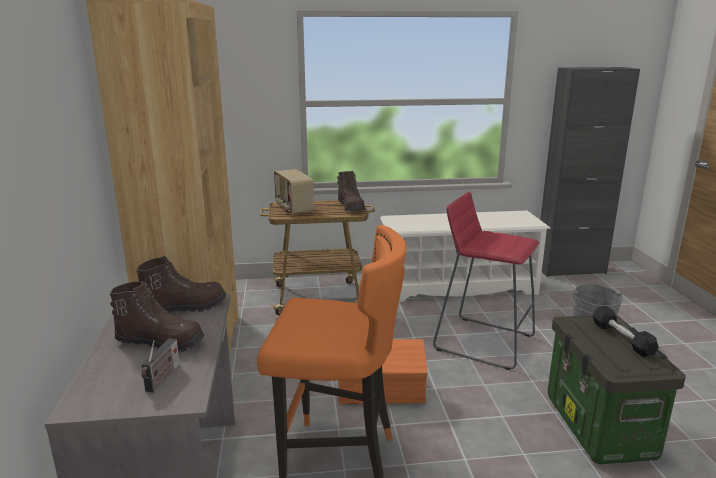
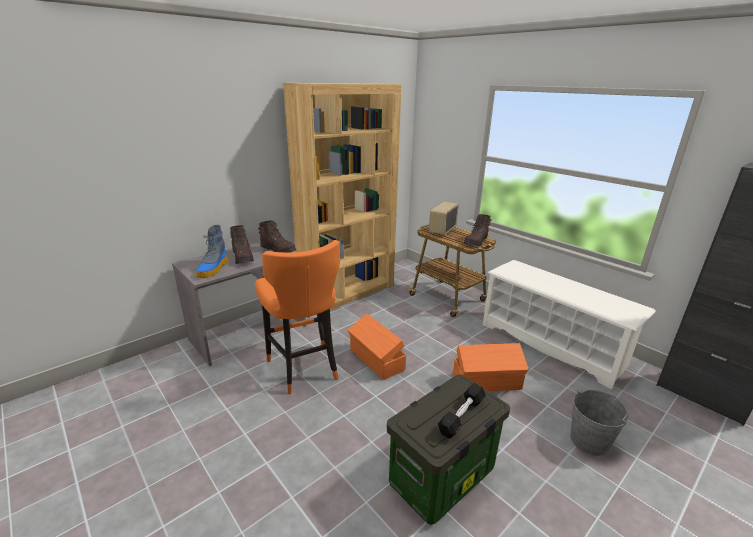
camera: 55 degrees right, 5 degrees up
(162, 379) = (213, 269): radio -> boot
(483, 342) = (487, 382): red stool -> orange storage box

